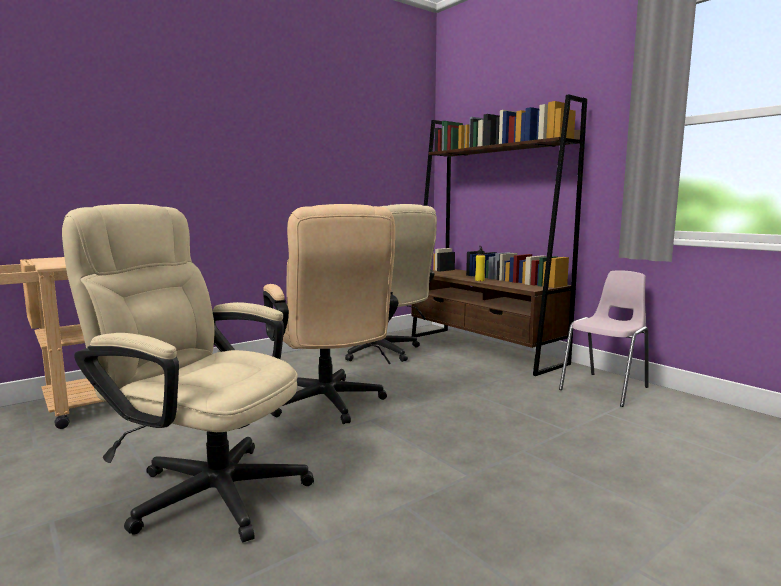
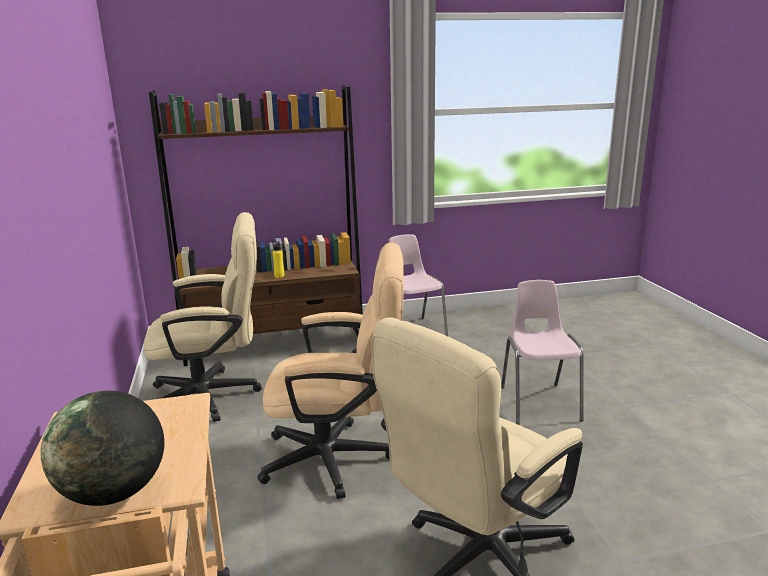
camera: 65 degrees left, 10 degrees up
(51, 260) = (114, 493): none -> globe
(544, 485) = (539, 403): none -> pink chair

